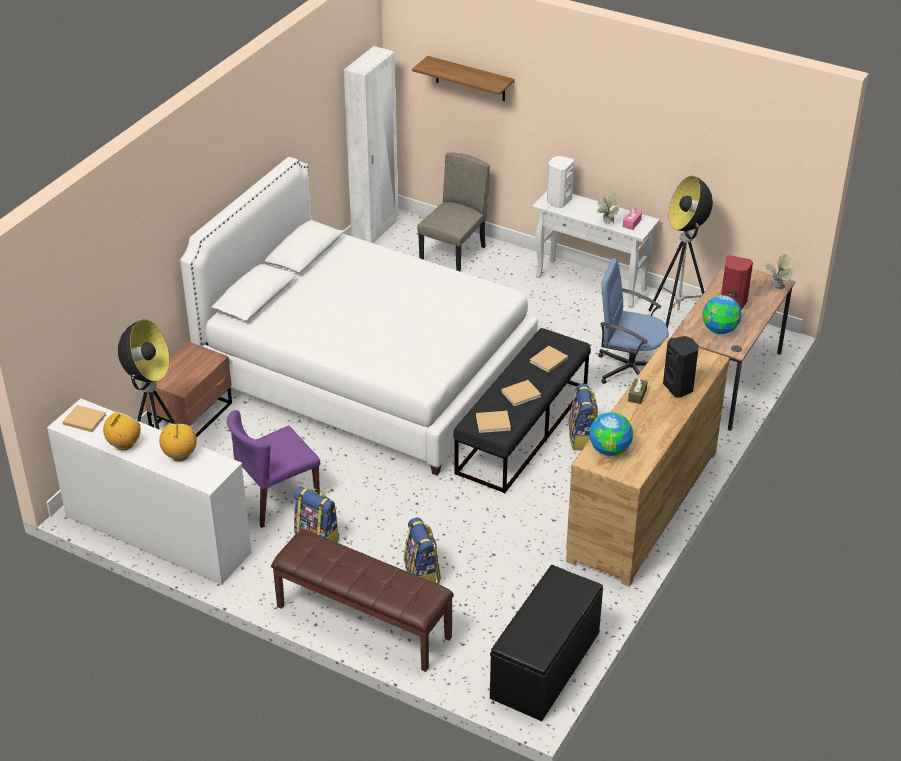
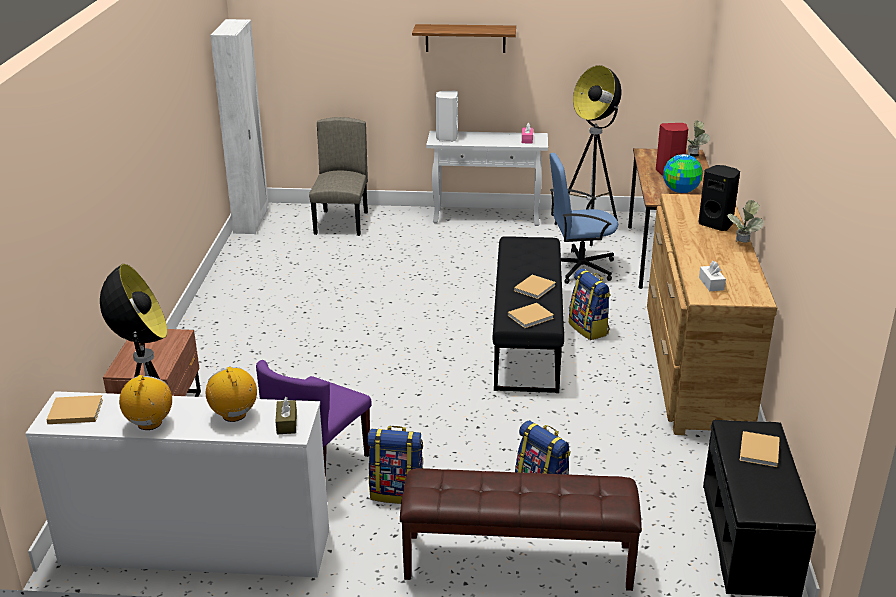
camera: 25 degrees left, 10 degrees down
(367, 374) = (332, 330): white bed -> none
(470, 79) = (332, 36): shelf -> shelf (465, 38)
(548, 361) = (534, 258): beige book -> beige book (759, 451)
(606, 224) = (506, 144): potted plant -> potted plant (742, 244)
(609, 449) = (711, 284): globe -> white tissue box
(637, 395) = (686, 238): brown tissue box -> brown tissue box (286, 423)

